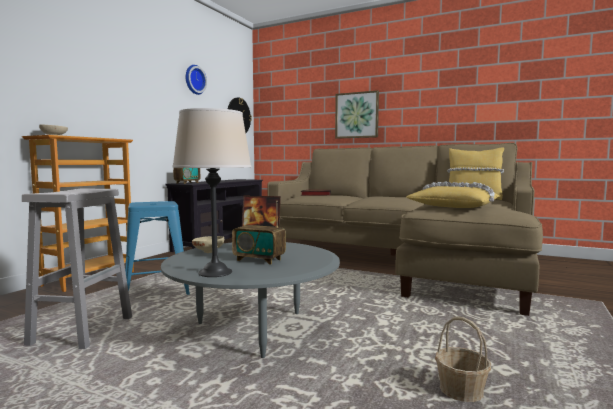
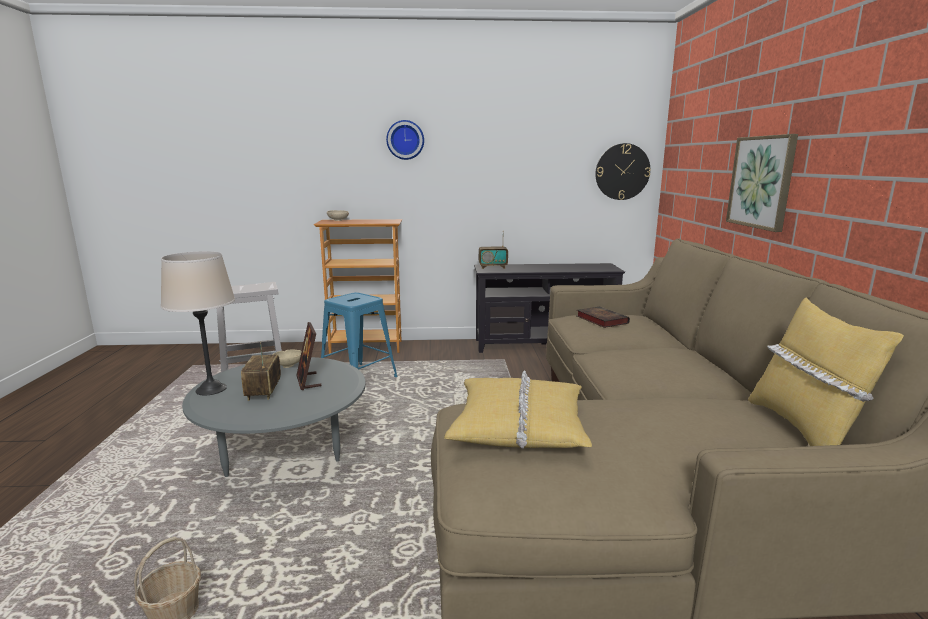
camera: 60 degrees right, 10 degrees up
(194, 80) = (532, 133): wall clock -> wall clock (405, 140)

